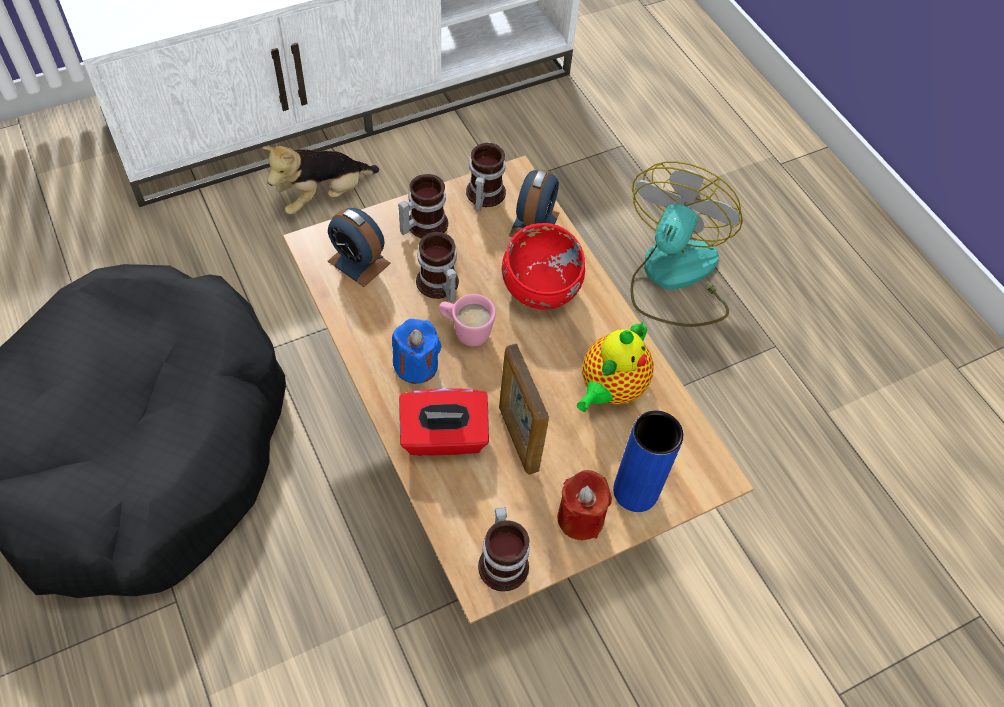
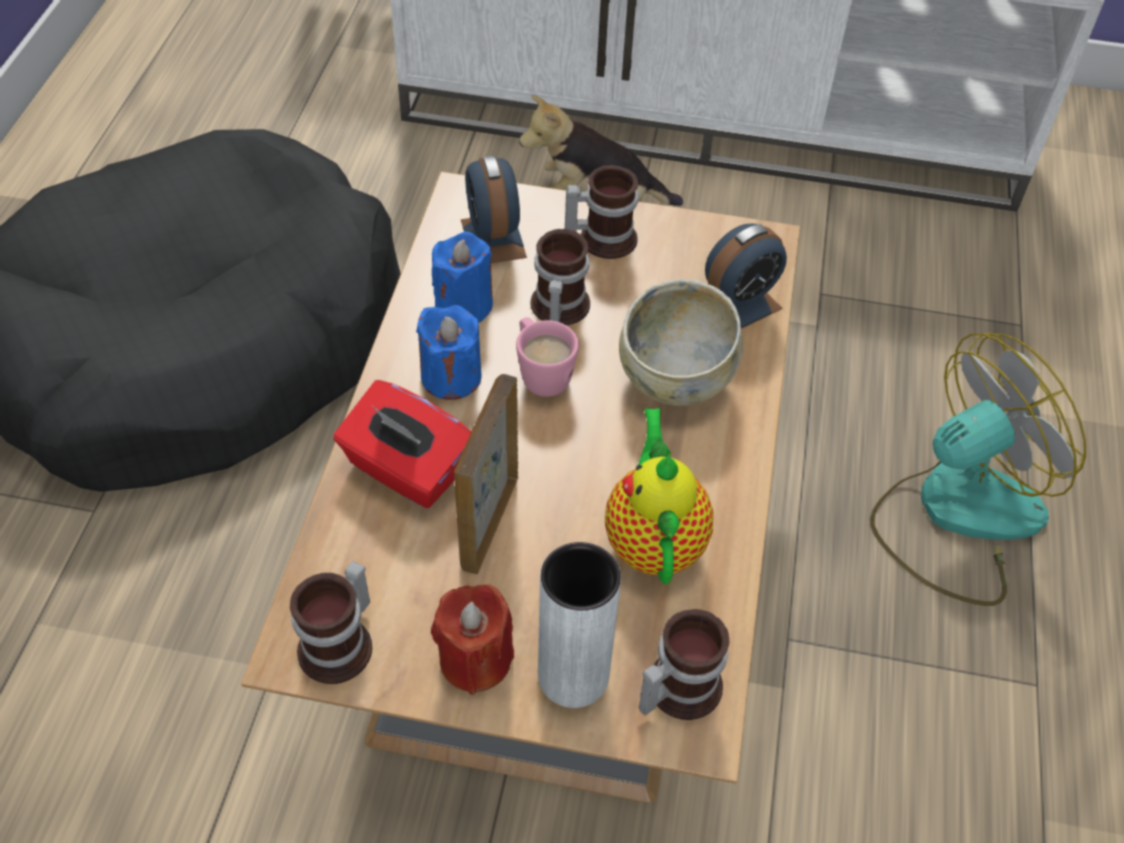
camera: 40 degrees right, 5 degrees down
(381, 315) = (464, 304): none -> blue candle
(482, 195) = (703, 242): mug -> mug (676, 687)
(540, 289) = (675, 378): red bowl -> beige bowl
(609, 390) = (654, 539): teapot -> teapot turned 105 degrees clockwise
(635, 491) = (573, 676): blue vase -> grey vase

